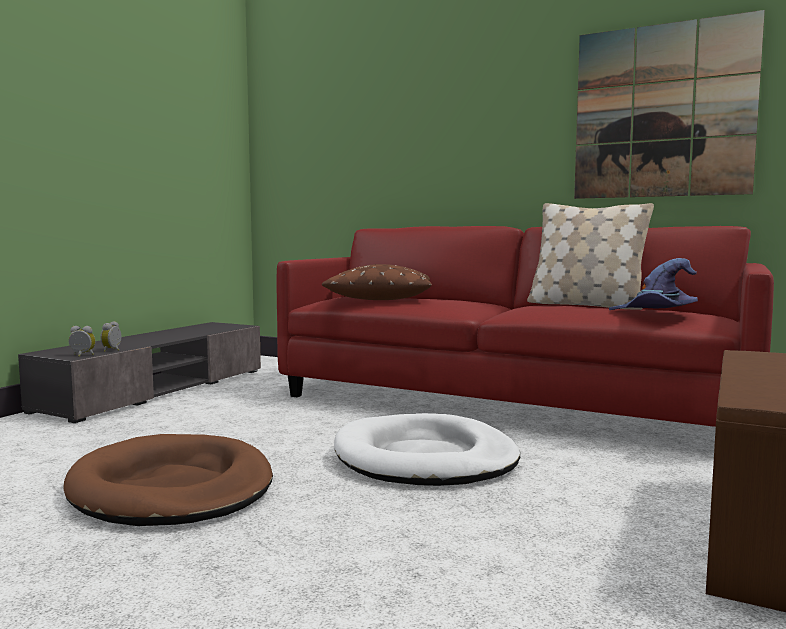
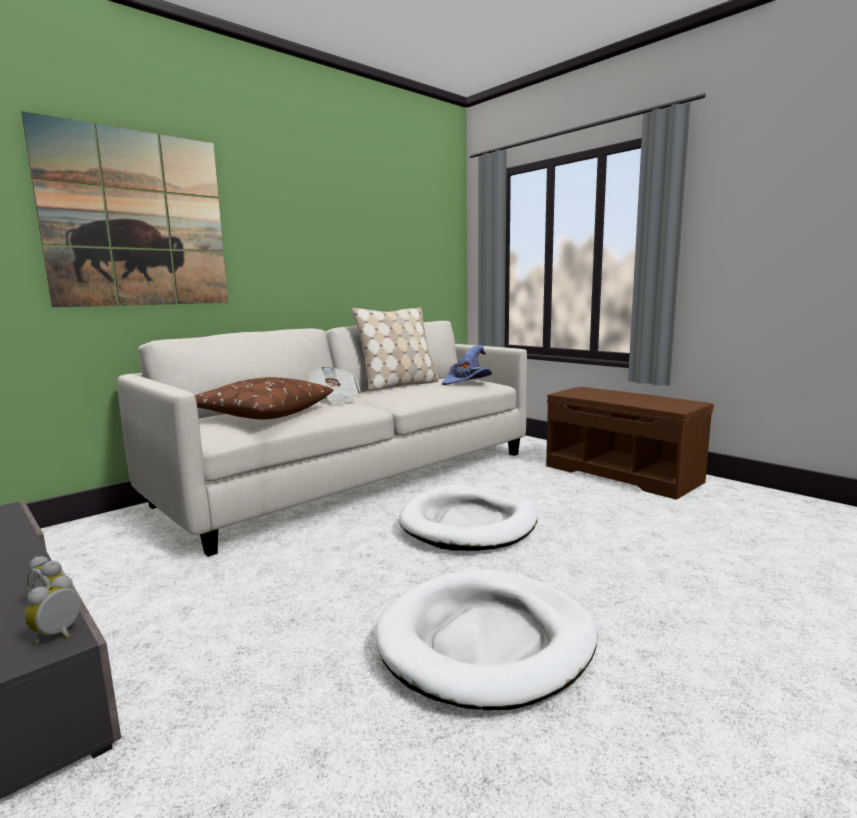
camera: 70 degrees left, 5 degrees up
(172, 488) = (487, 642): brown dog bed -> white dog bed
(465, 300) = (335, 399): none -> newspaper
(506, 402) = (355, 477): red sofa -> white sofa
(662, 111) = (380, 237): picture -> picture (137, 219)

